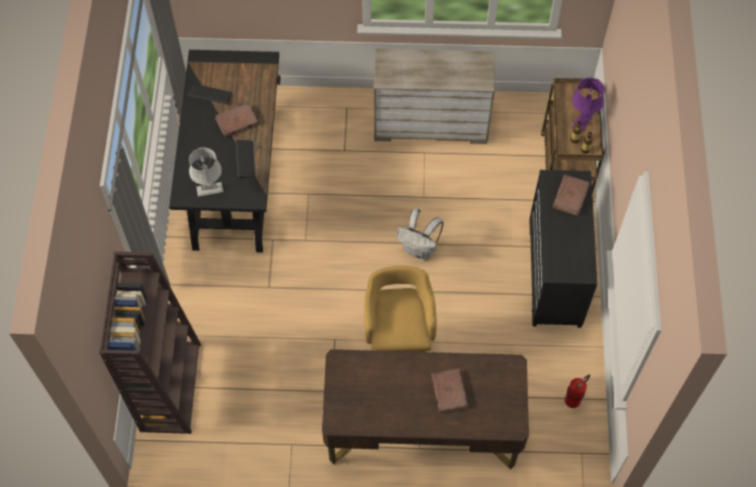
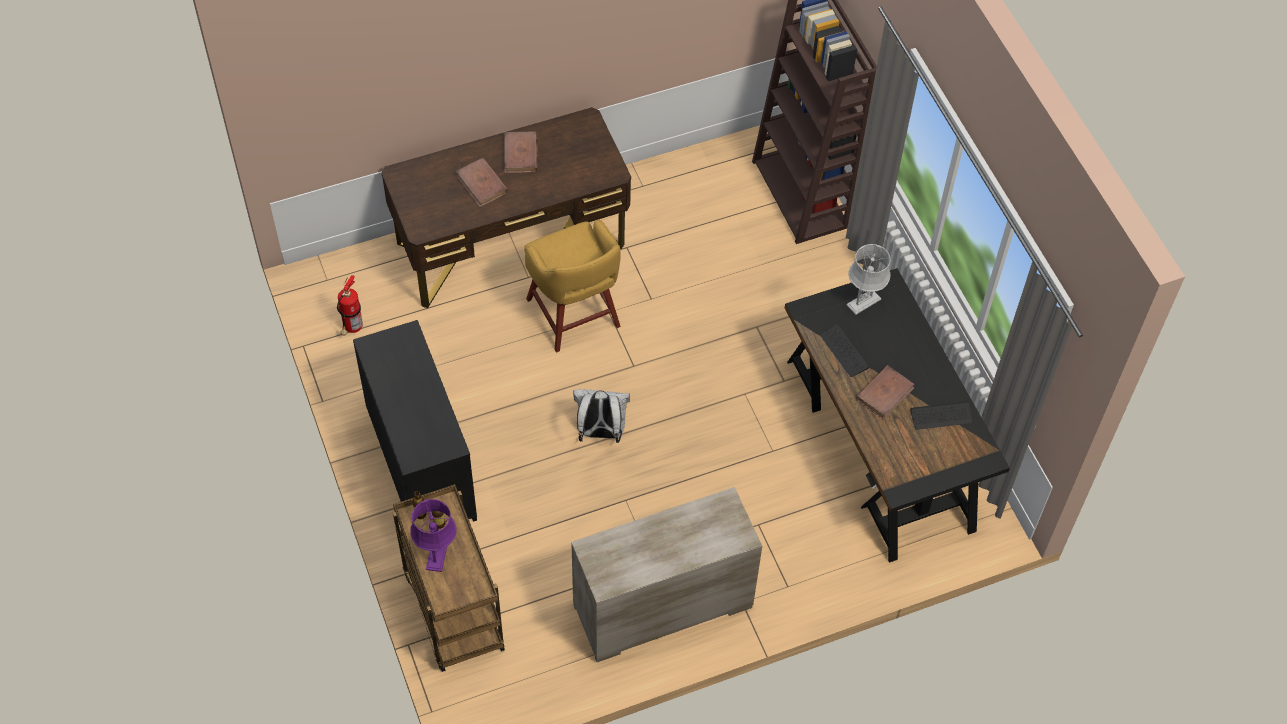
camera: 155 degrees right, 5 degrees down
(571, 196) = (418, 433): brown book -> brown book (521, 154)

